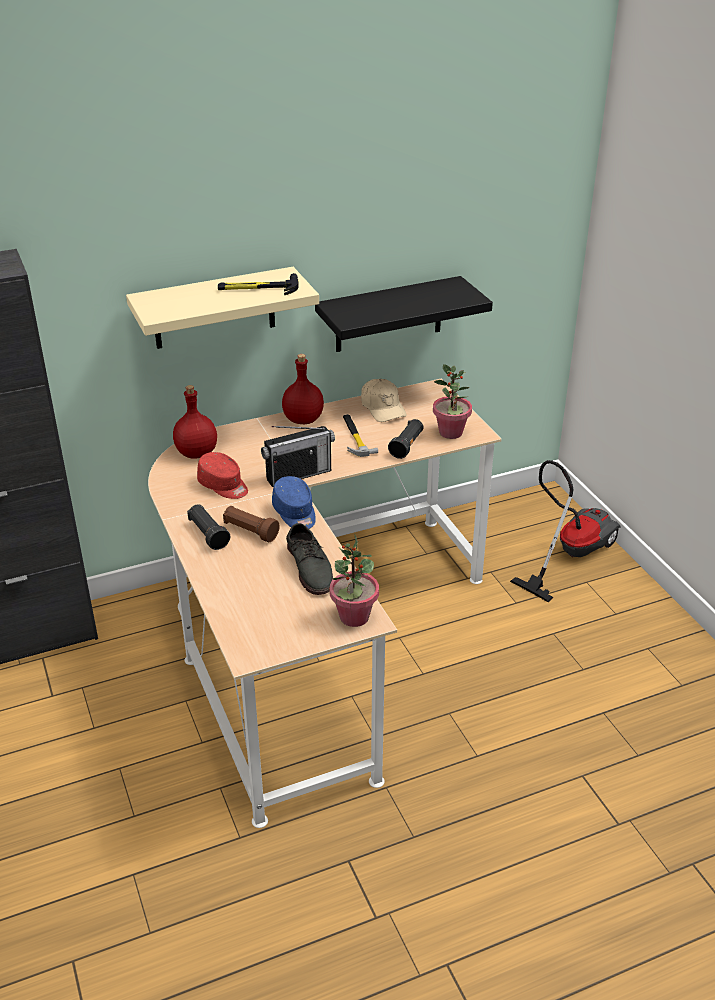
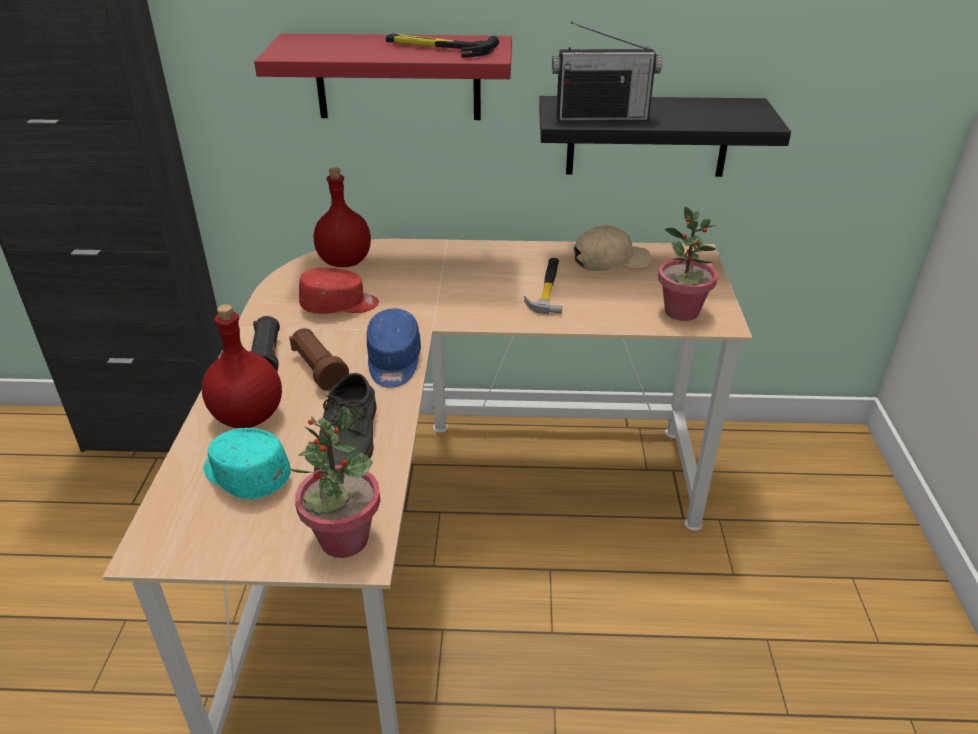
camera: 25 degrees right, 0 degrees up
(214, 308) = (398, 77): beige shelf -> red shelf
(223, 486) = (340, 305): red cap -> red cap turned 75 degrees counterclockwise
(265, 604) = (245, 475): none -> turquoise cap
(298, 475) = (439, 315): radio -> radio (601, 117)
(304, 420) = (500, 254): red bottle -> red bottle (248, 417)
(383, 408) = (610, 261): beige cap -> beige cap turned 105 degrees counterclockwise
(407, 446) = (608, 314): black flashlight -> none
(569, 553) = (844, 527): vacuum cleaner -> none

